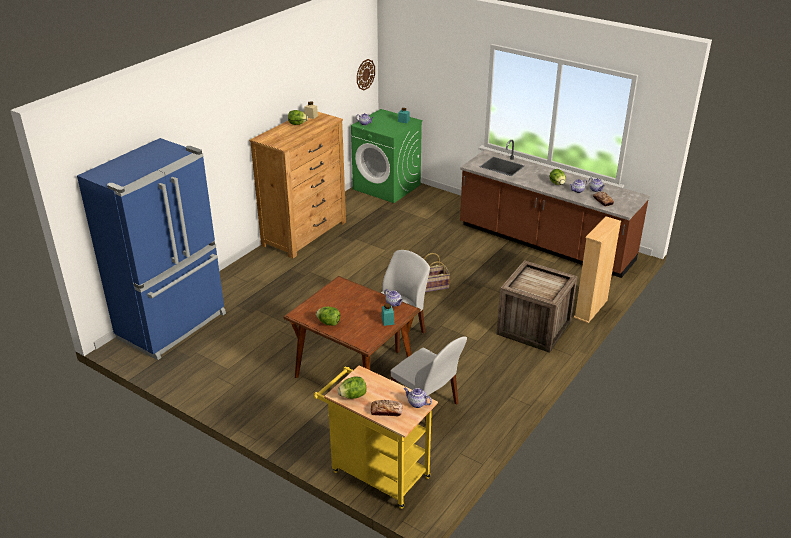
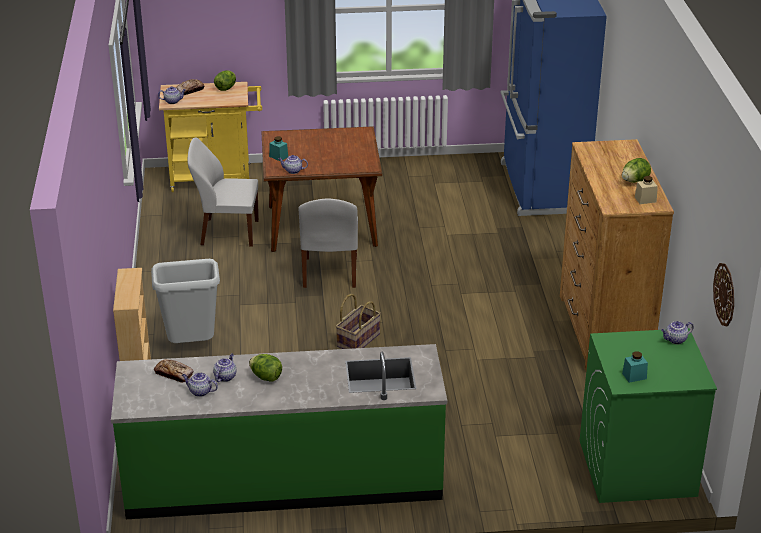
camera: 140 degrees right, 0 degrees up
(328, 323) = (326, 135): lettuce -> none
(532, 328) = (192, 345): crate -> grey trash can
(545, 243) = (284, 479): brown counter -> green counter

